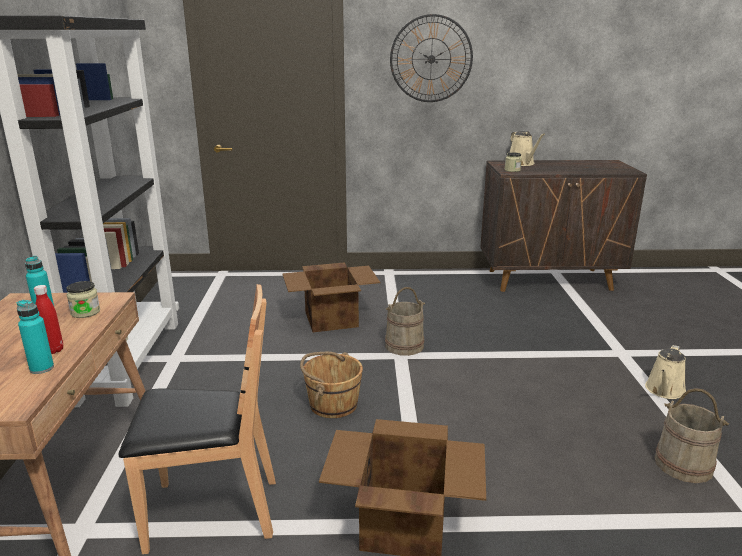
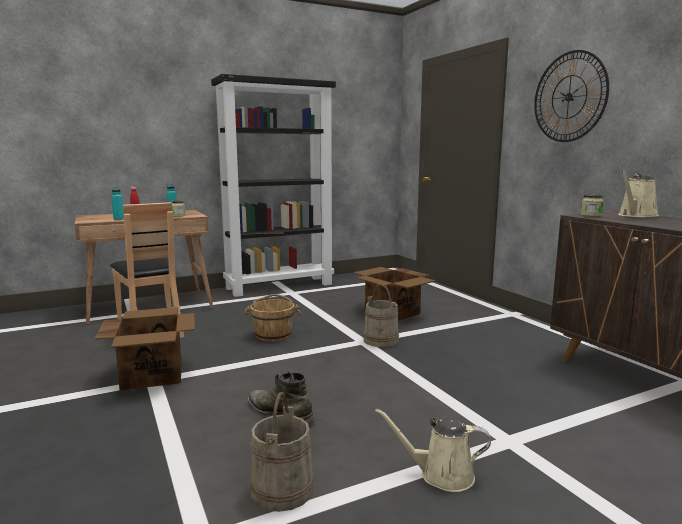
camera: 65 degrees right, 10 degrees down
(549, 440) = (280, 413): none -> green boot

